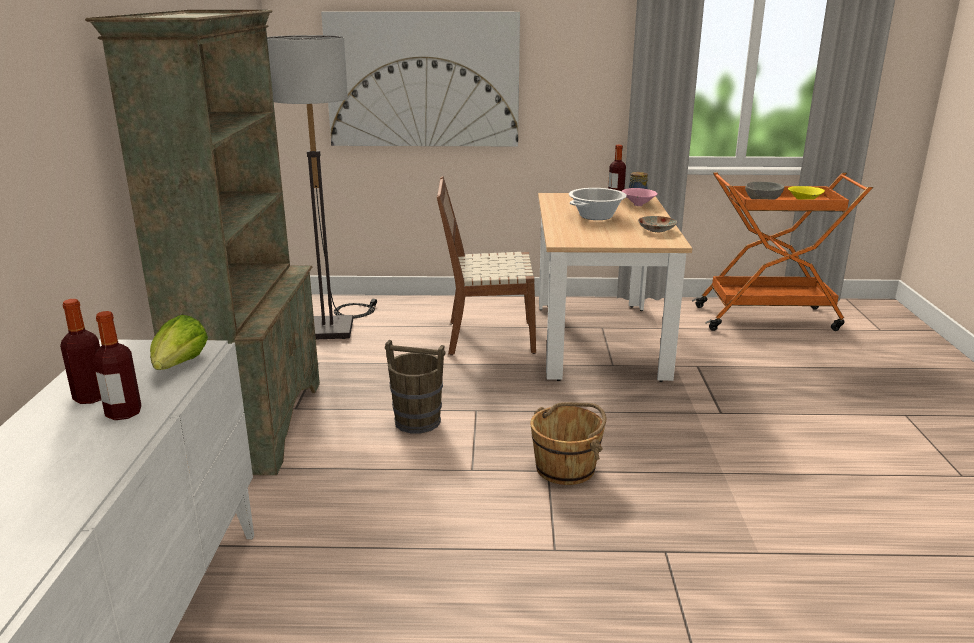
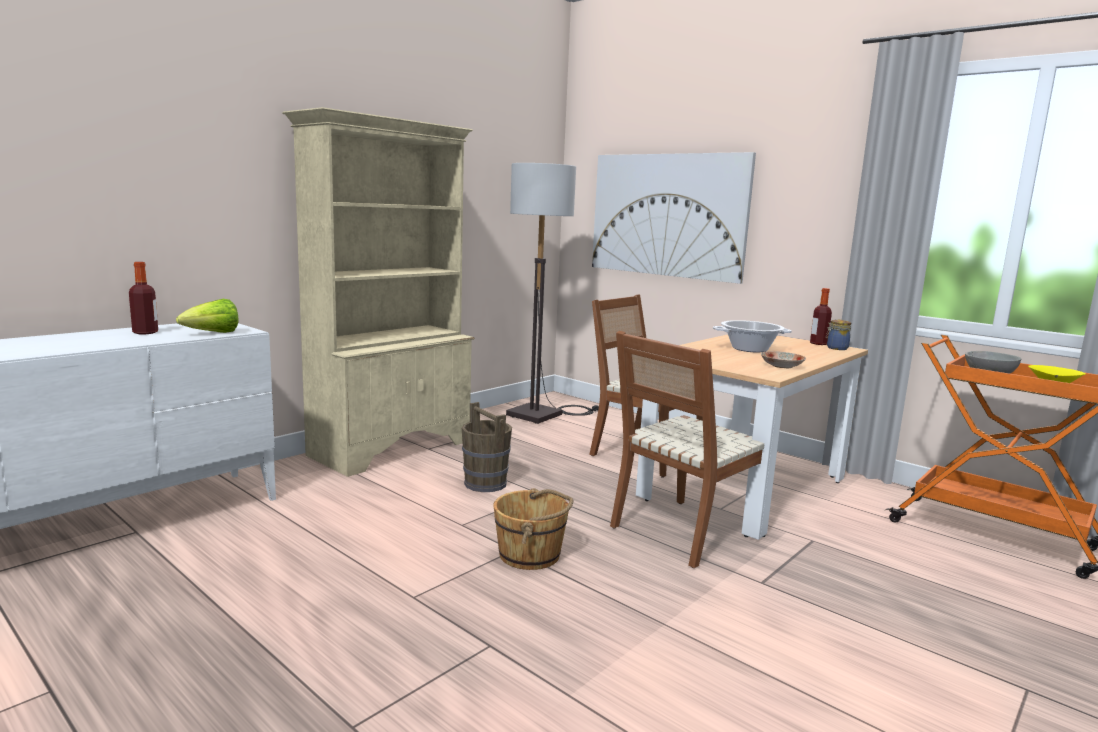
camera: 40 degrees right, 10 degrees down
(124, 413) = (134, 340): bottle -> none
(255, 423) = (390, 447): green bookcase -> beige bookcase
(623, 398) = (680, 533): none -> chair
(637, 205) = (819, 351): pink bowl -> none

